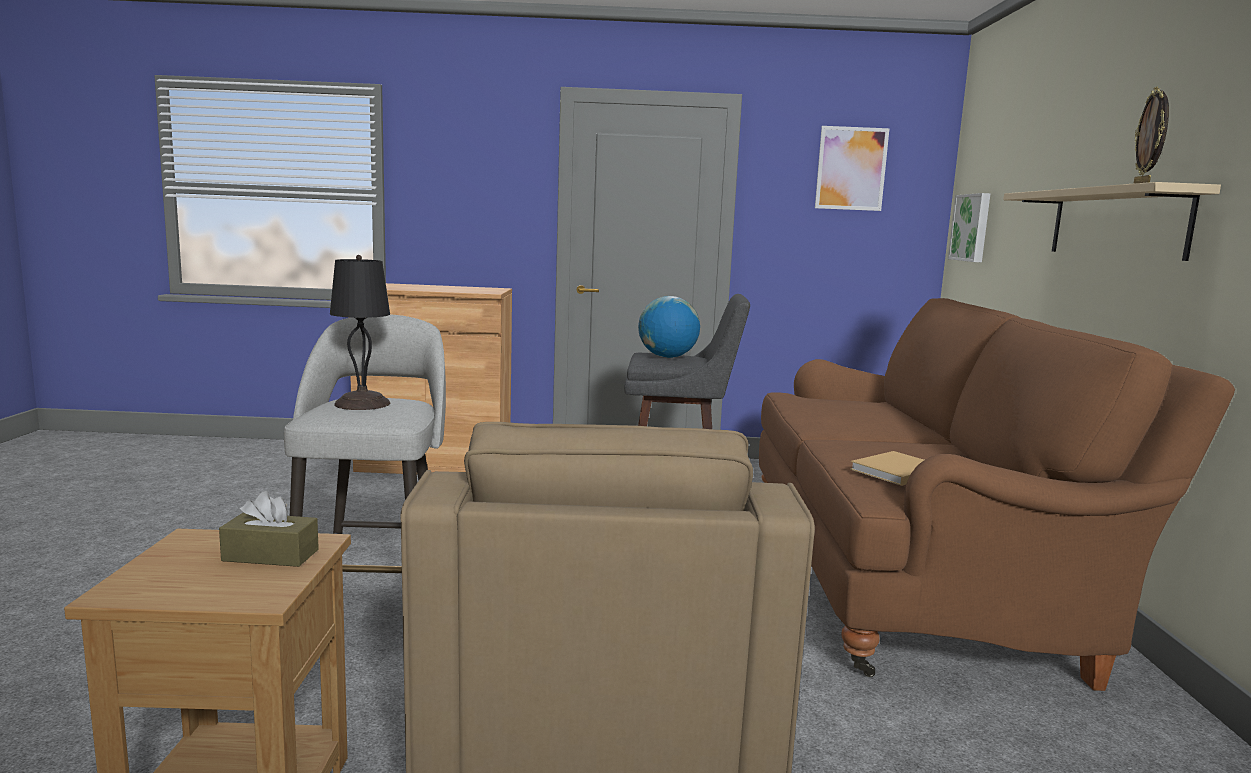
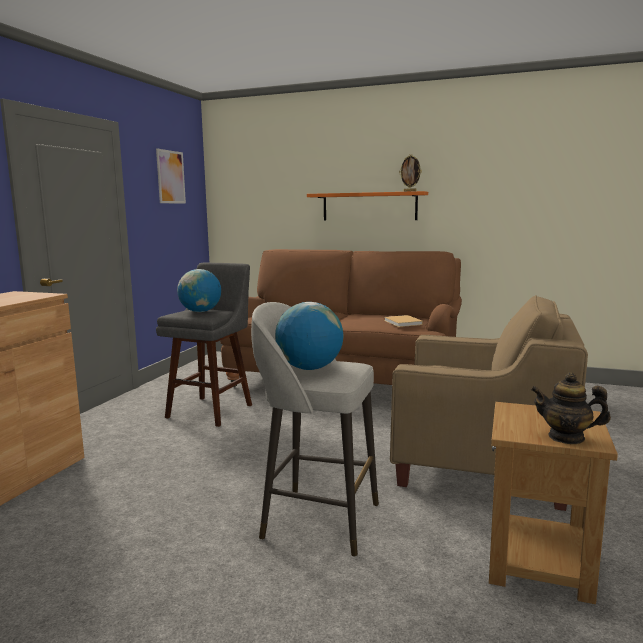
camera: 70 degrees left, 0 degrees up
(154, 573) = (566, 437): none -> teapot
(270, 555) = (532, 415): brown tissue box -> none
(362, 403) = (309, 368): black table lamp -> globe
(972, 227) = (239, 211): picture -> none
(1116, 223) = (369, 206): beige shelf -> orange shelf

